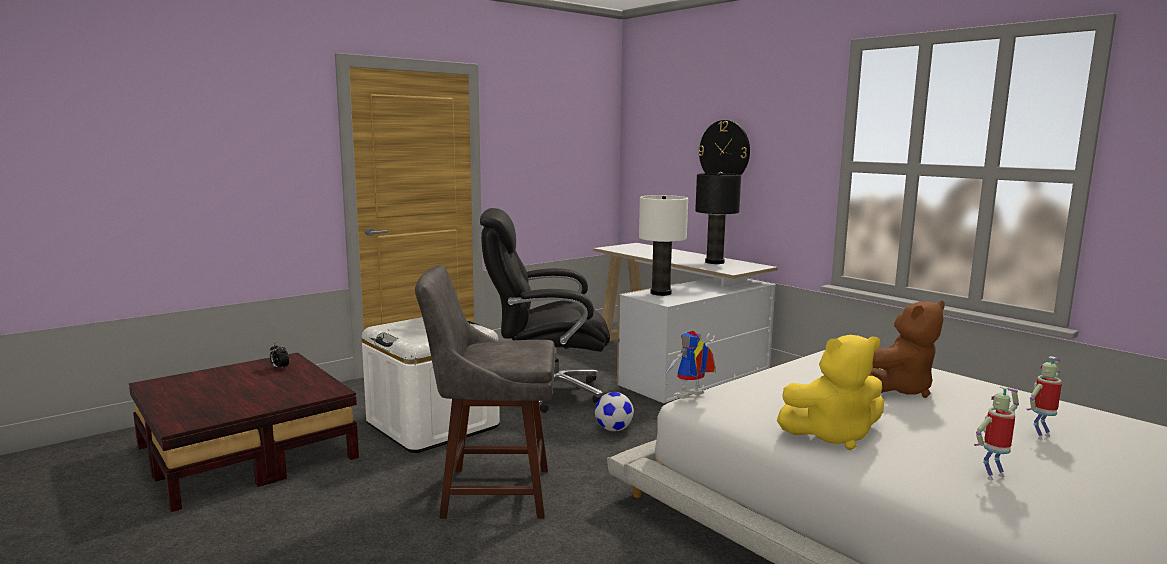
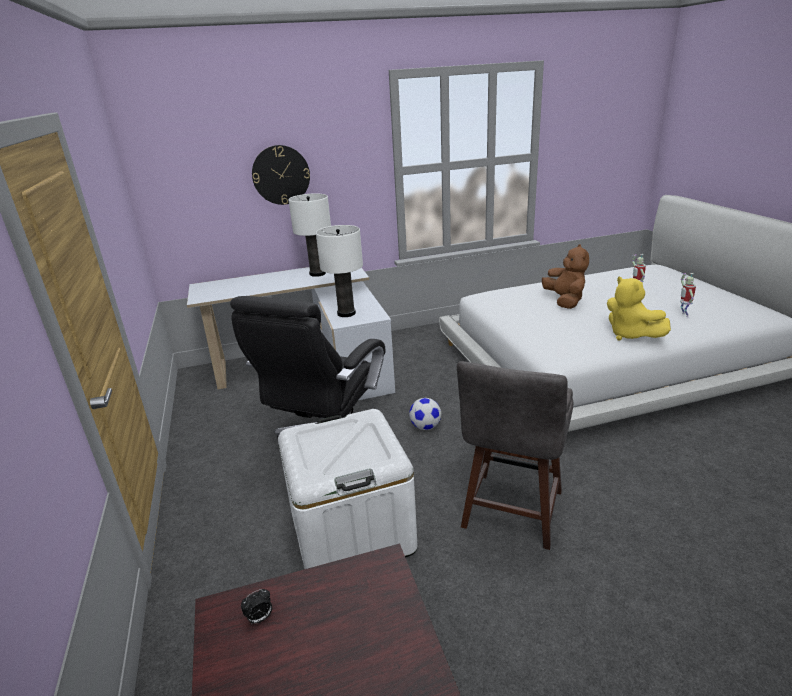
camera: 65 degrees left, 15 degrees up
(690, 396) = (555, 359): toy robot -> none
(715, 262) = (317, 273): black table lamp -> white table lamp
(832, 436) = (630, 335): yellow plush toy -> yellow plush toy turned 135 degrees clockwise

